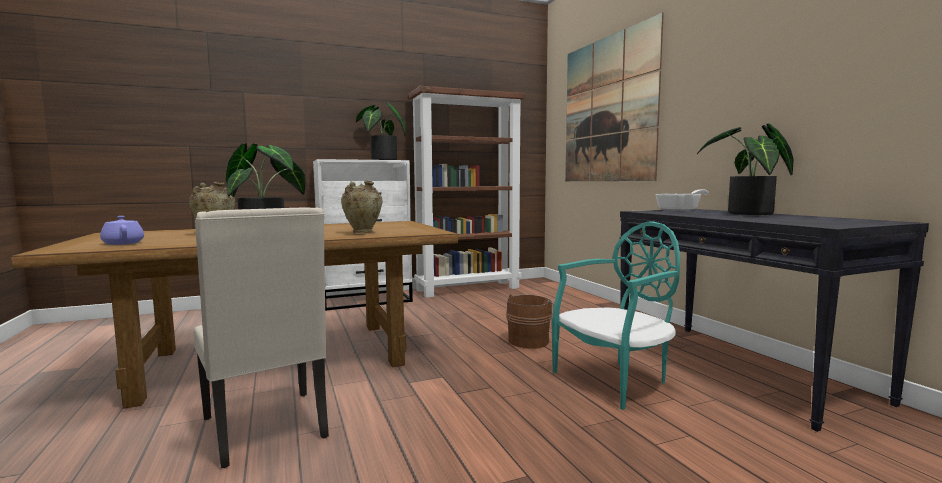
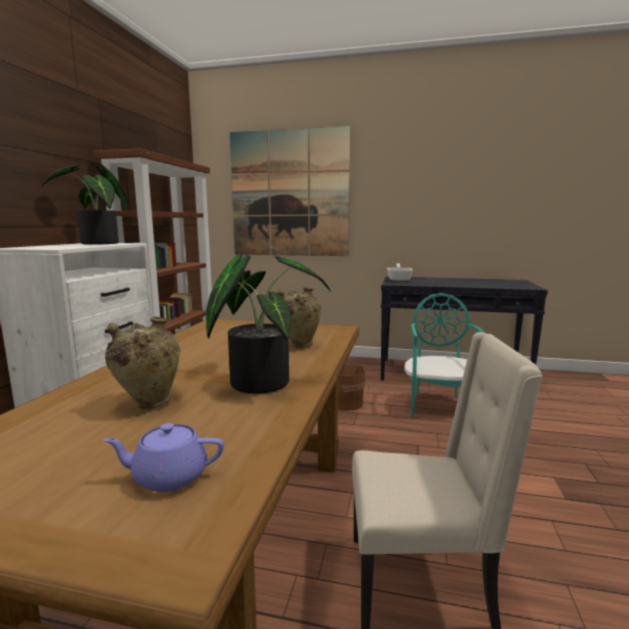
camera: 55 degrees left, 5 degrees up
(748, 214) = (446, 280): potted plant -> none

